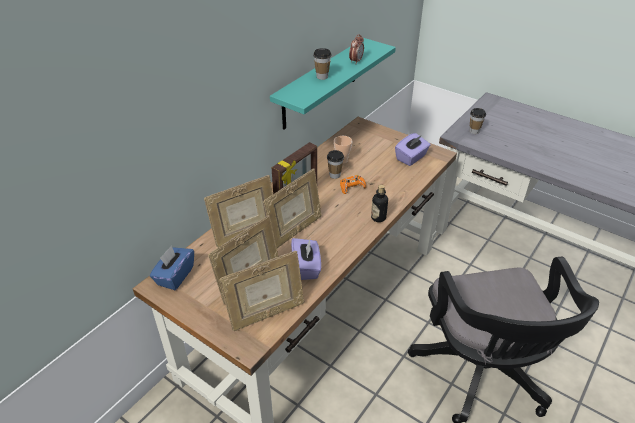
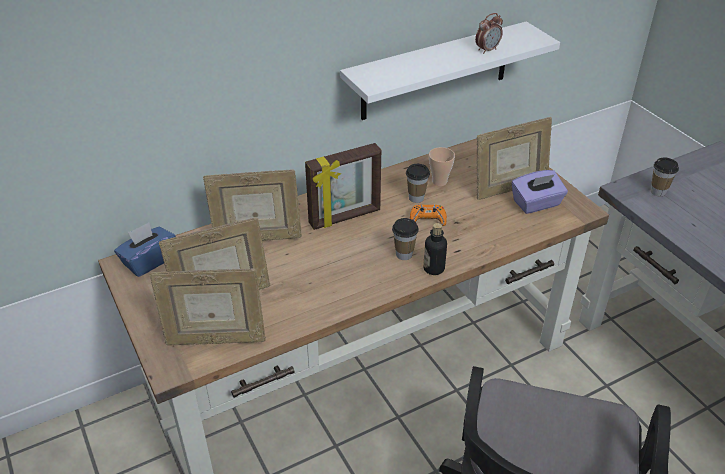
camera: 25 degrees right, 0 degrees up
(295, 231) = (317, 253): picture frame -> picture frame (509, 188)
(306, 267) = (299, 301): purple tissue box -> none
(320, 84) = (436, 71): turquoise shelf -> white shelf
(322, 77) = (424, 61): cup -> cup (404, 254)

